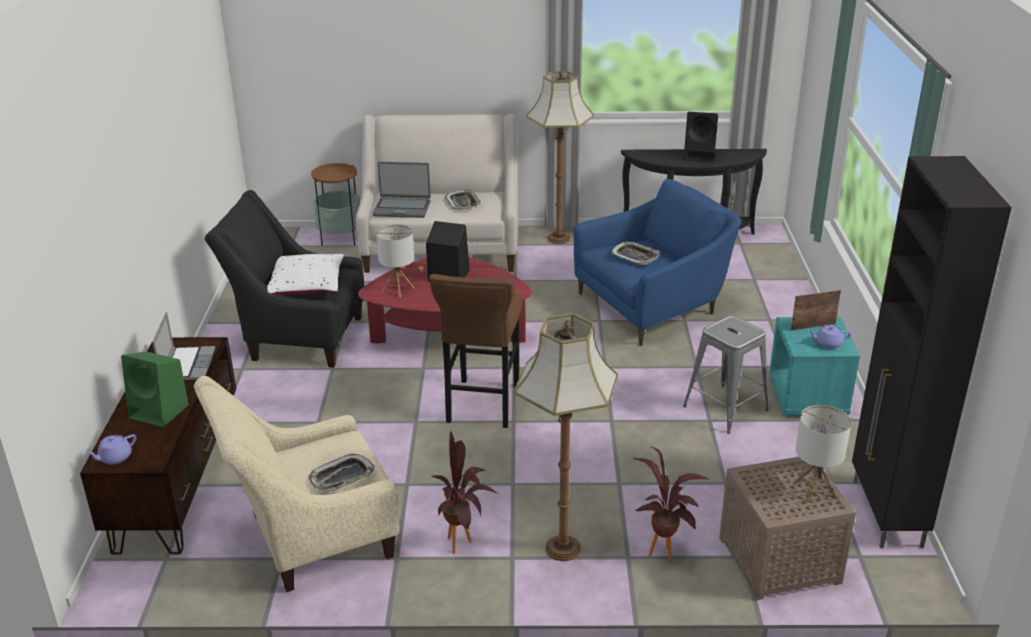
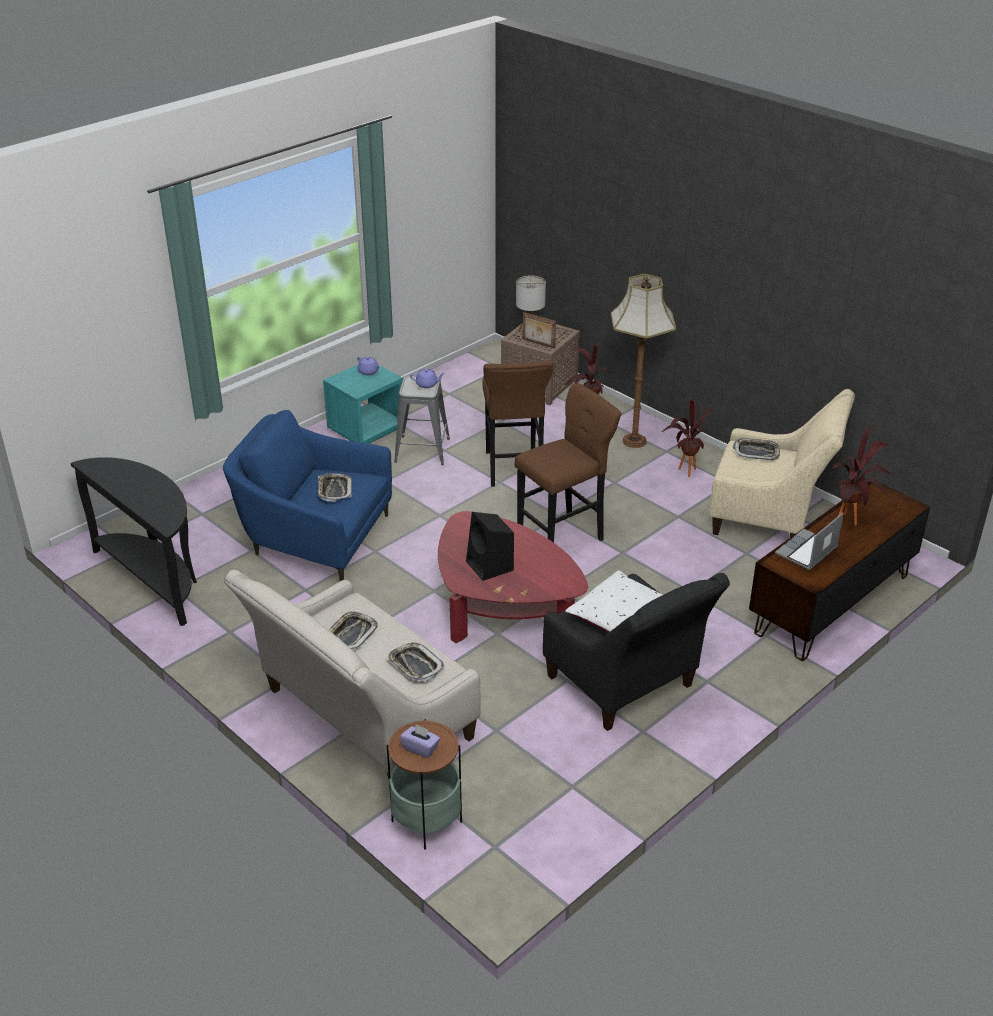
camera: 135 degrees left, 5 degrees up
(115, 458) = (901, 504): purple teapot -> purple teapot (427, 384)
(160, 411) = (851, 522): green speaker -> potted plant
(333, 171) = (420, 748): none -> purple tissue box
(398, 289) = (548, 576): table lamp -> none
(402, 208) = (415, 665): laptop -> tray
(558, 238) = (239, 659): floor lamp -> none
(619, 438) = (513, 470): none -> brown stool
(700, 155) = (133, 487): black speaker -> none
(812, 326) = (352, 383): picture frame -> picture frame (538, 344)
(886, 514) = (454, 372): black cabinet -> none

